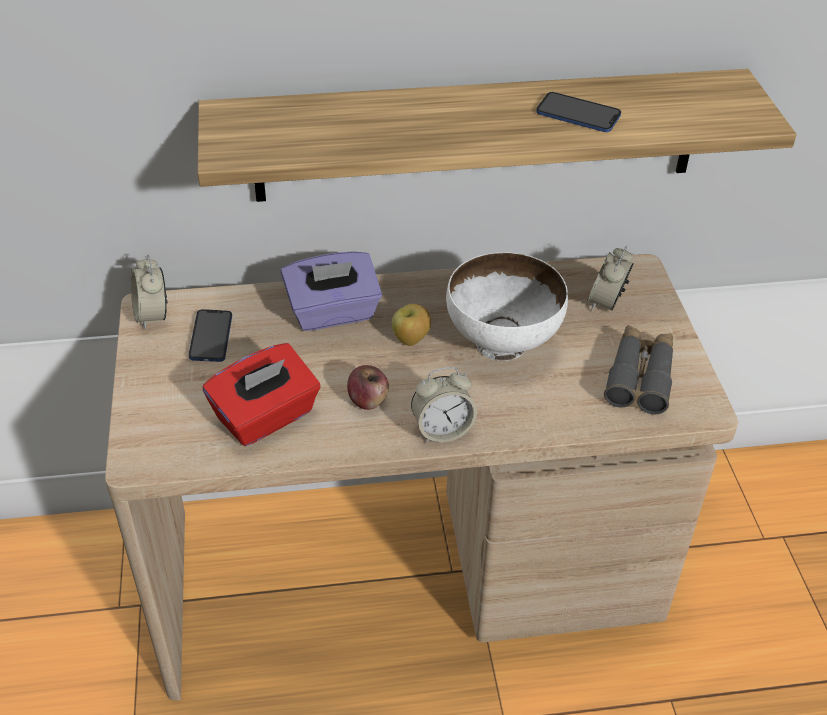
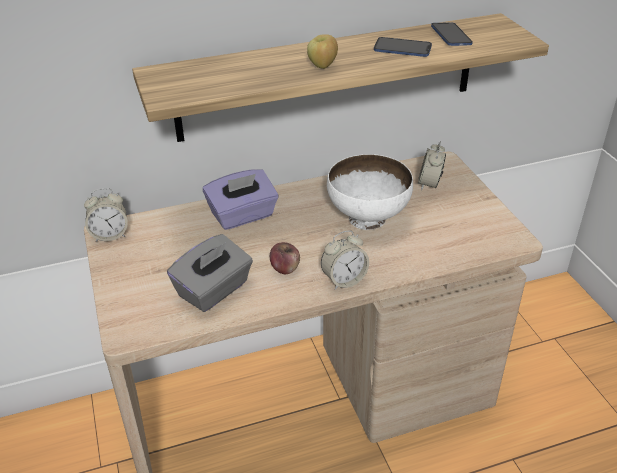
camera: 10 degrees left, 5 degrees down
(152, 316) = (110, 235): alarm clock -> alarm clock turned 75 degrees counterclockwise
(211, 337) = (158, 243): phone -> phone (451, 36)
(266, 417) = (214, 290): red tissue box -> grey tissue box
(411, 340) = (303, 225): apple -> apple (322, 66)
(640, 376) = (468, 226): grey binoculars -> none

